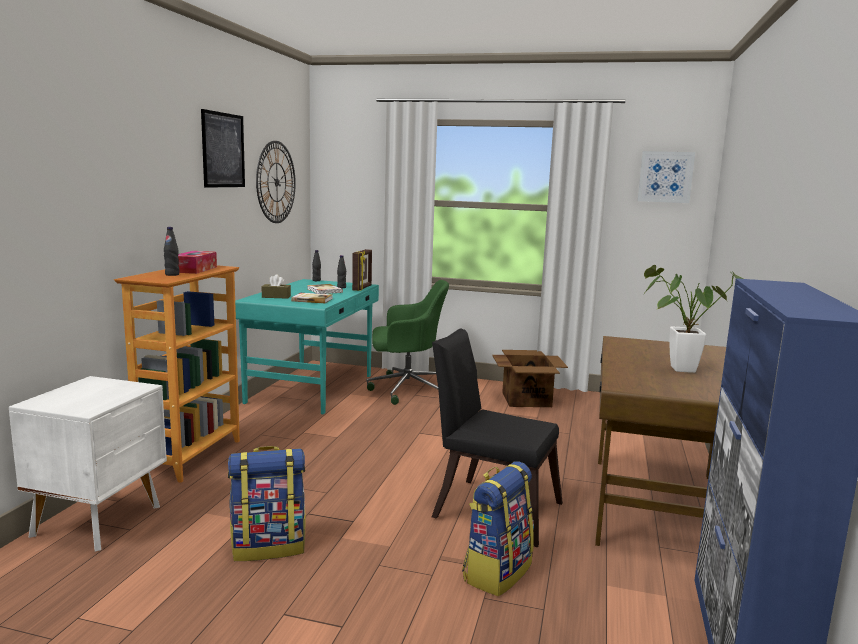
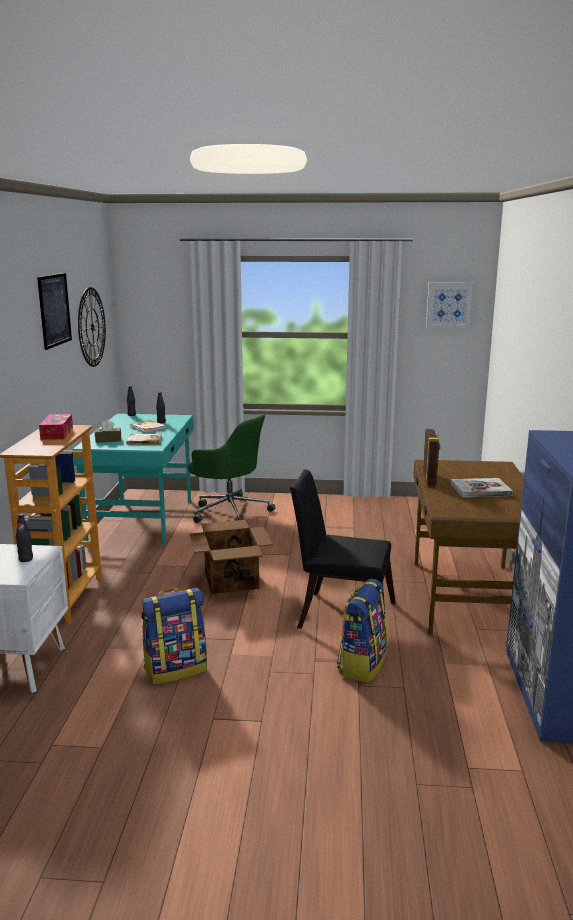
camera: 10 degrees left, 5 degrees up
(172, 274) = (44, 443): black bottle -> black bottle (26, 559)
(362, 288) = (181, 421): picture frame -> picture frame (430, 479)
(406, 389) = (229, 511): green office chair -> green office chair turned 45 degrees clockwise
(526, 399) = (339, 510): cardboard box -> cardboard box (231, 580)
(676, 369) = (480, 489): potted plant -> book

